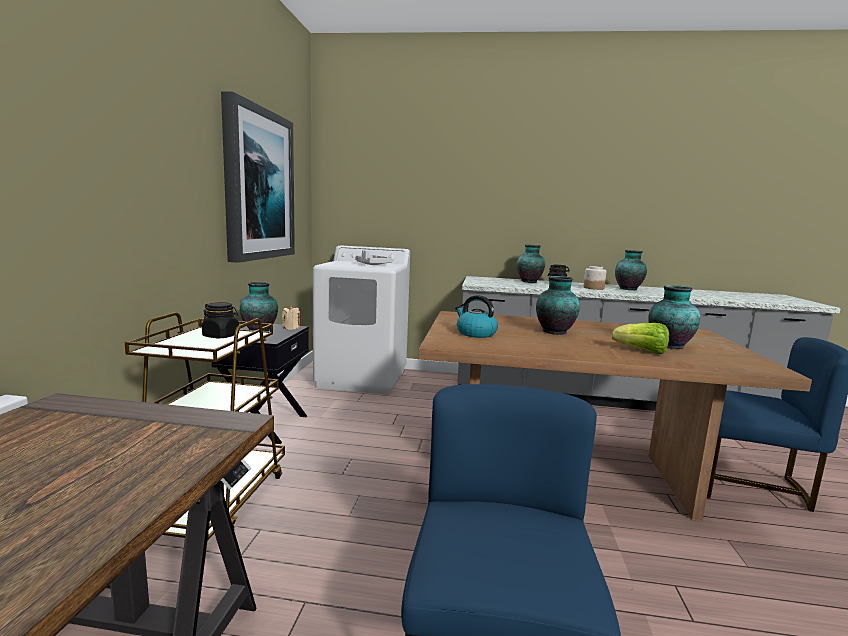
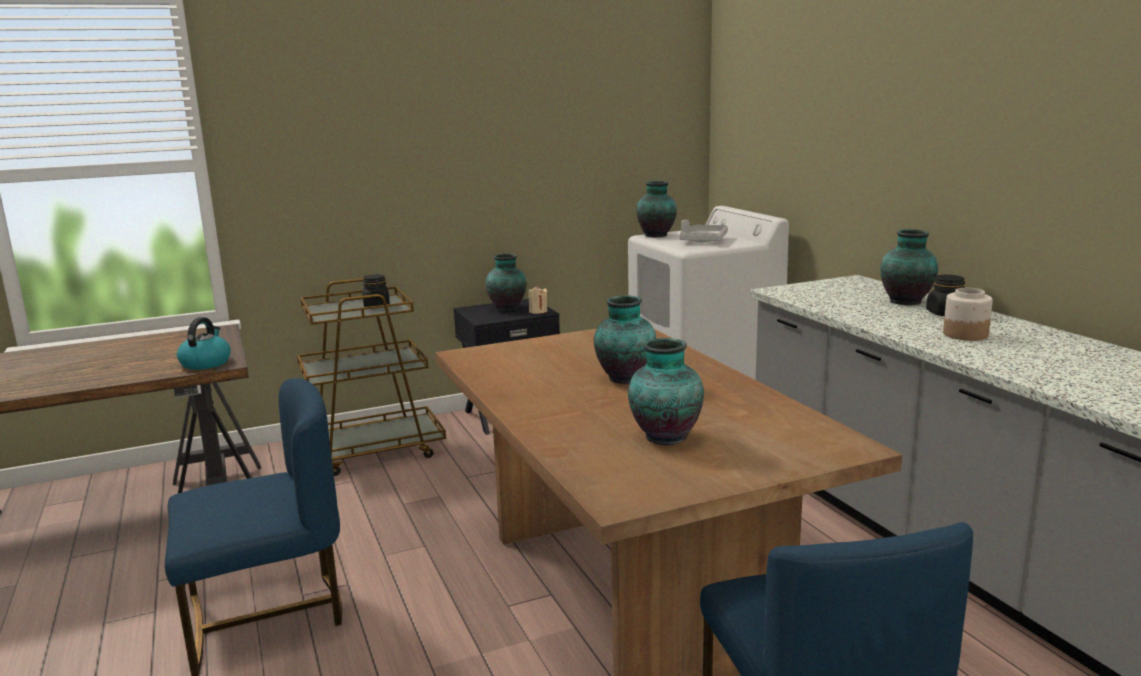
camera: 60 degrees right, 5 degrees up
(258, 185) = (557, 137): picture -> none
(475, 333) = (538, 354): kettle -> kettle (206, 363)
(628, 289) = (1046, 352): vase -> vase (657, 235)
(641, 351) = (593, 426): lettuce -> none

